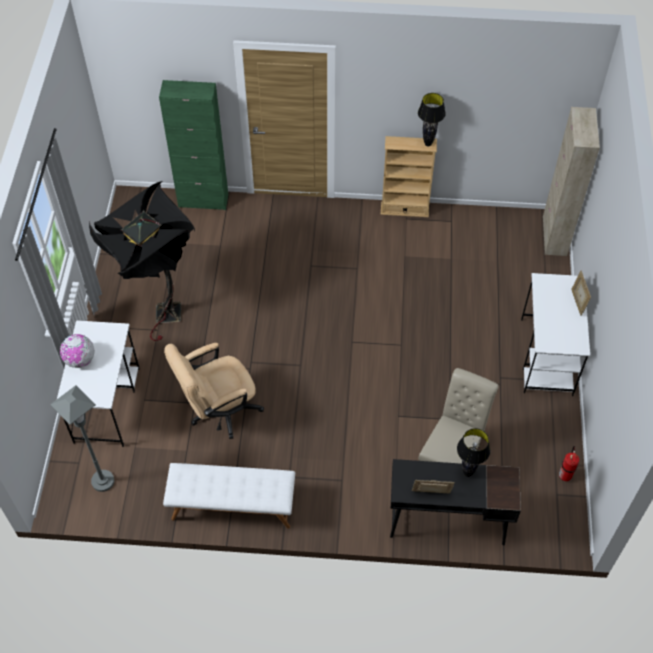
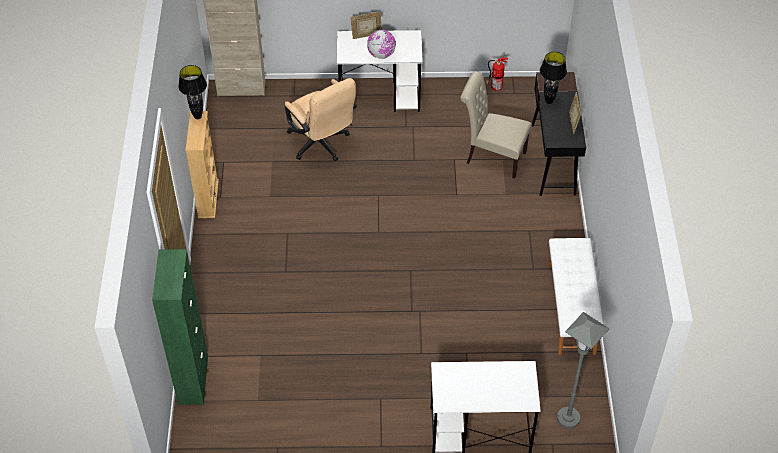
camera: 95 degrees left, 5 degrees down
(80, 360) = (483, 398): globe -> globe (381, 54)
(160, 312) = (357, 399): black floor lamp -> none
(219, 411) = (472, 331): beige office chair -> beige office chair (321, 145)

